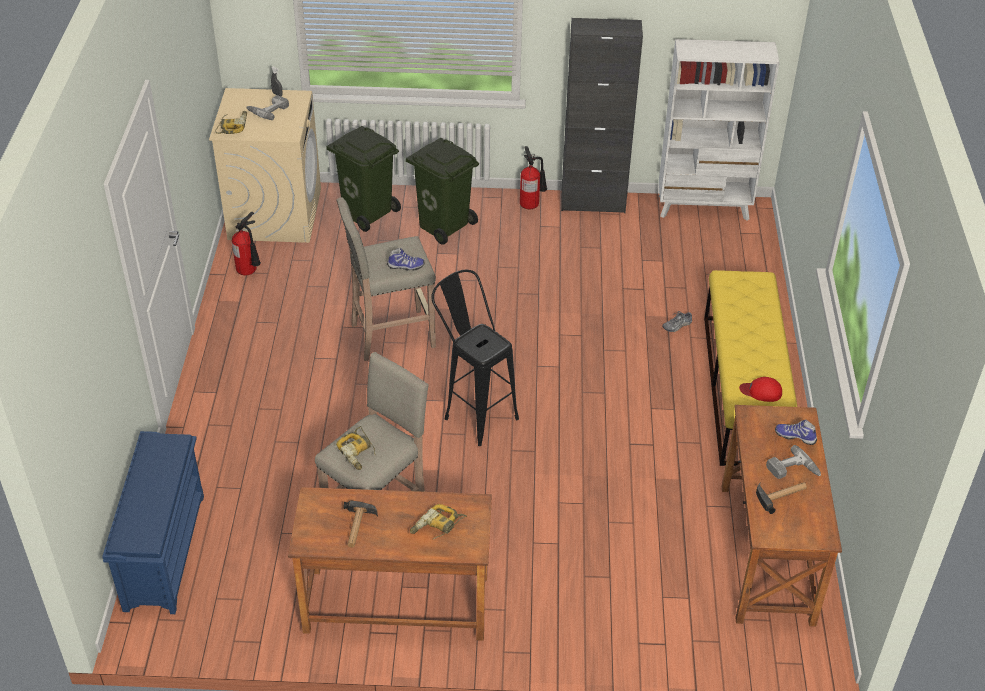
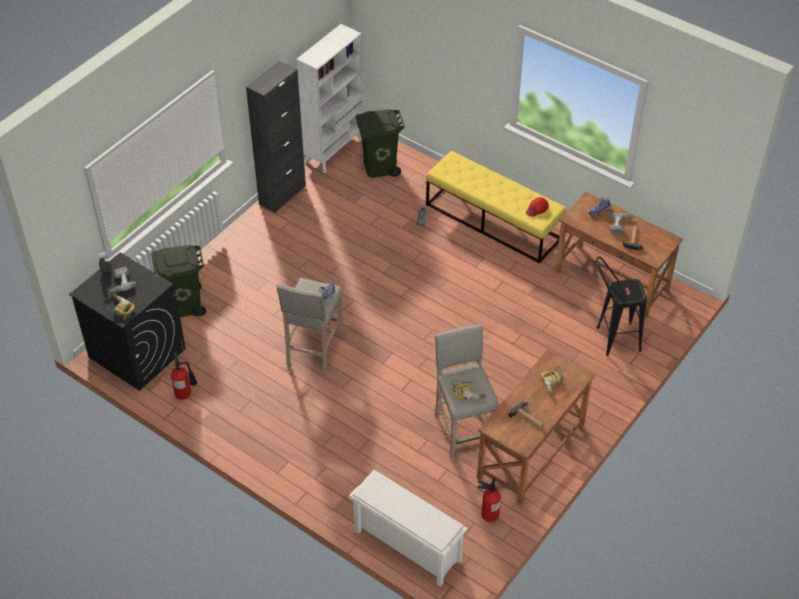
camera: 55 degrees left, 5 degrees up
(164, 550) = (406, 546): blue shoe rack -> white shoe rack
(275, 213) = (136, 353): beige washing machine -> black washing machine
(444, 225) = (234, 273): green trash can -> green trash can (379, 166)
(474, 413) = (414, 345): black stool -> black stool (611, 340)
(531, 204) = (255, 222): fire extinguisher -> fire extinguisher (489, 513)

